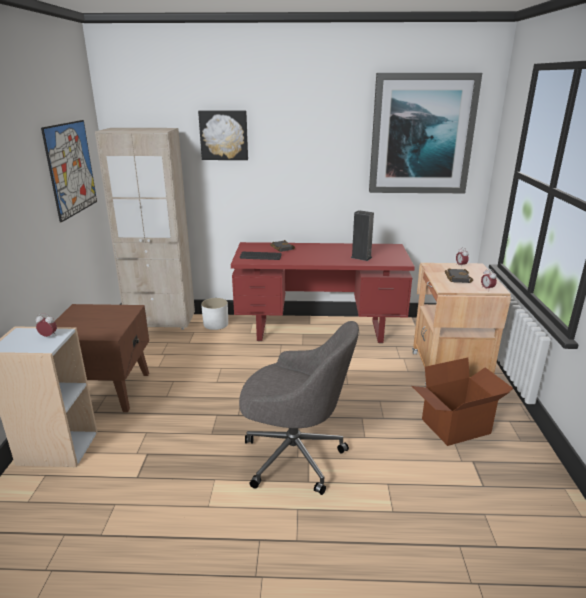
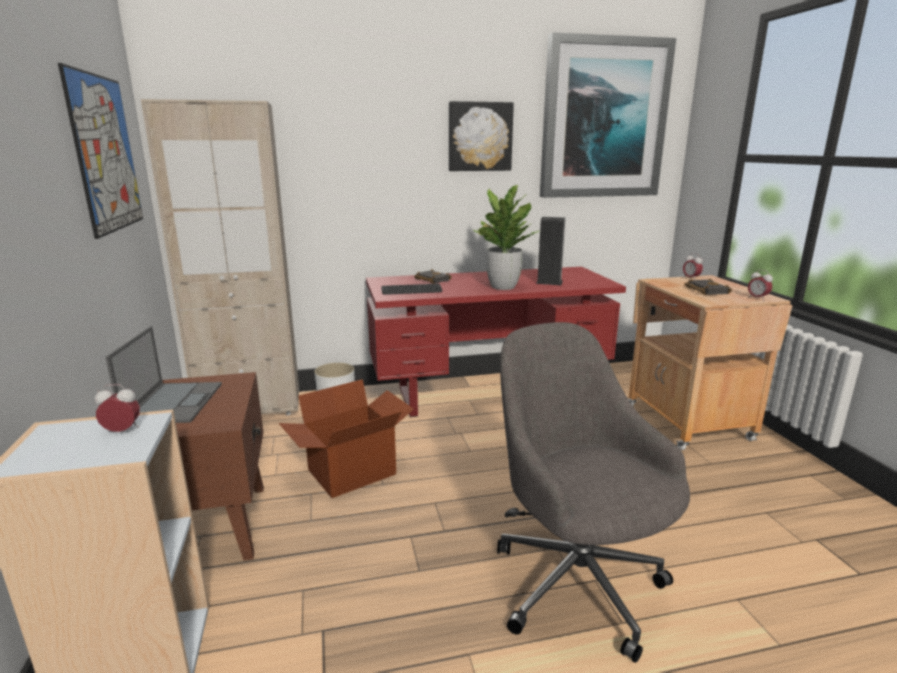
camera: 15 degrees left, 5 degrees down
(93, 319) = (174, 402): none -> laptop
(224, 135) = (340, 118): picture -> picture (479, 137)
(295, 457) = (575, 584): grey office chair -> grey office chair turned 120 degrees counterclockwise
(324, 259) = (502, 287): none -> potted plant
(456, 427) = (756, 494): cardboard box -> cardboard box (352, 473)

